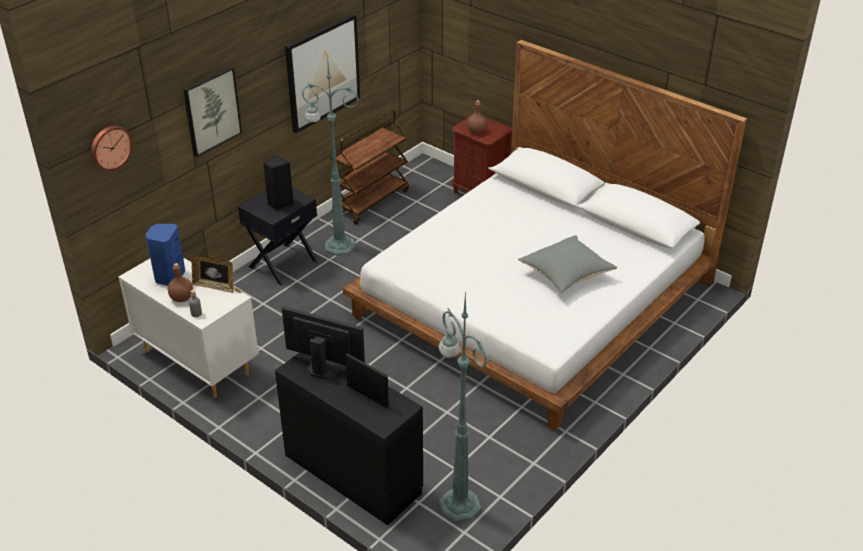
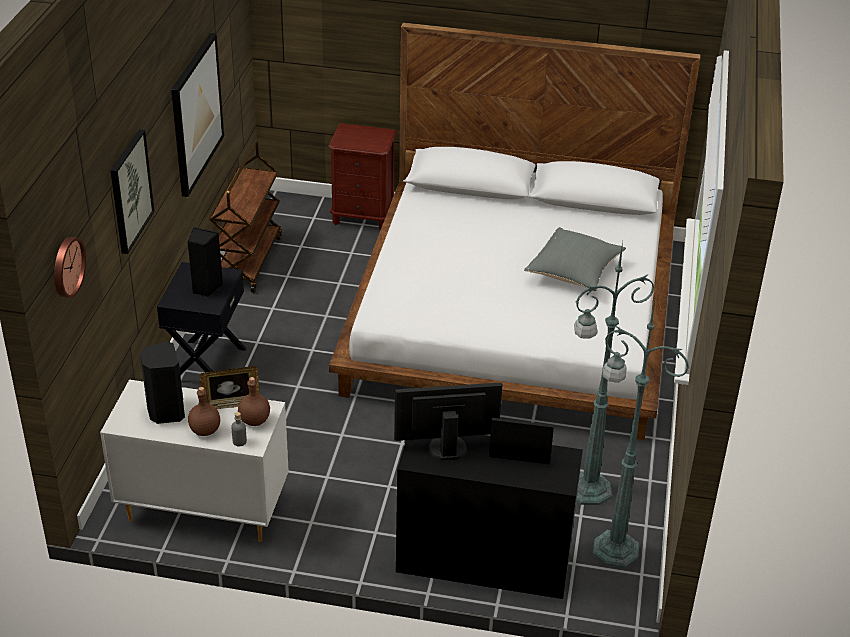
camera: 30 degrees left, 0 degrees up
(169, 277) = (165, 412): blue speaker -> black speaker
(338, 246) = (254, 323): green floor lamp -> green floor lamp (586, 489)
(477, 131) = (361, 143): brown bottle -> brown bottle (255, 420)

